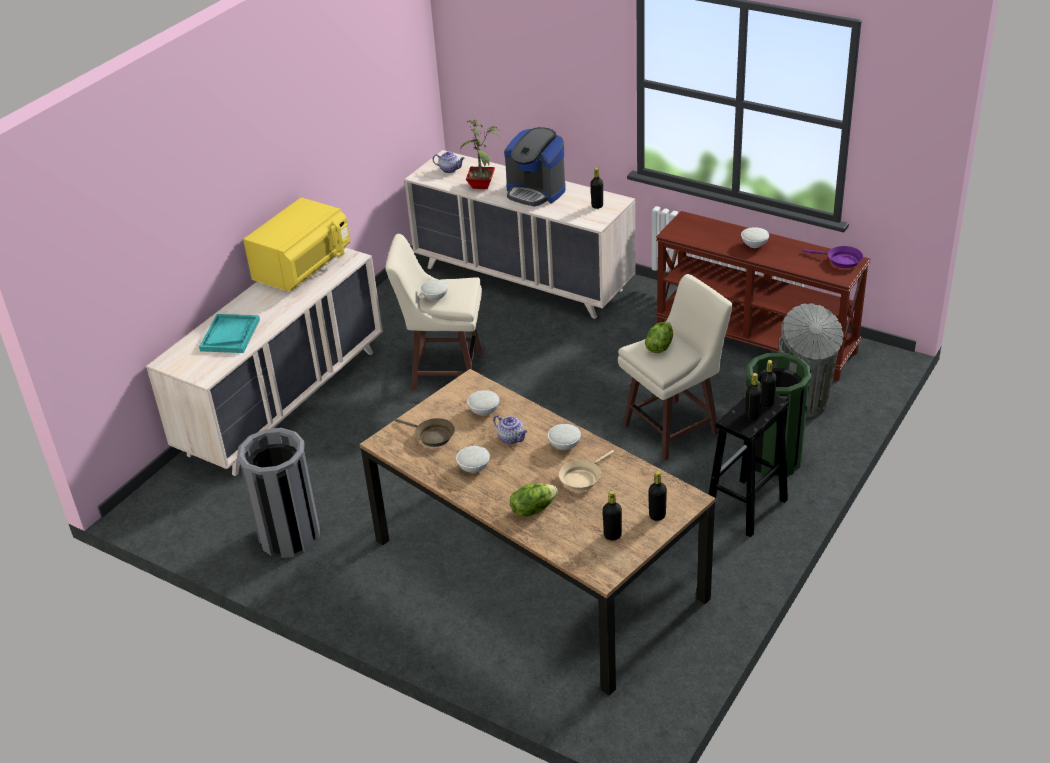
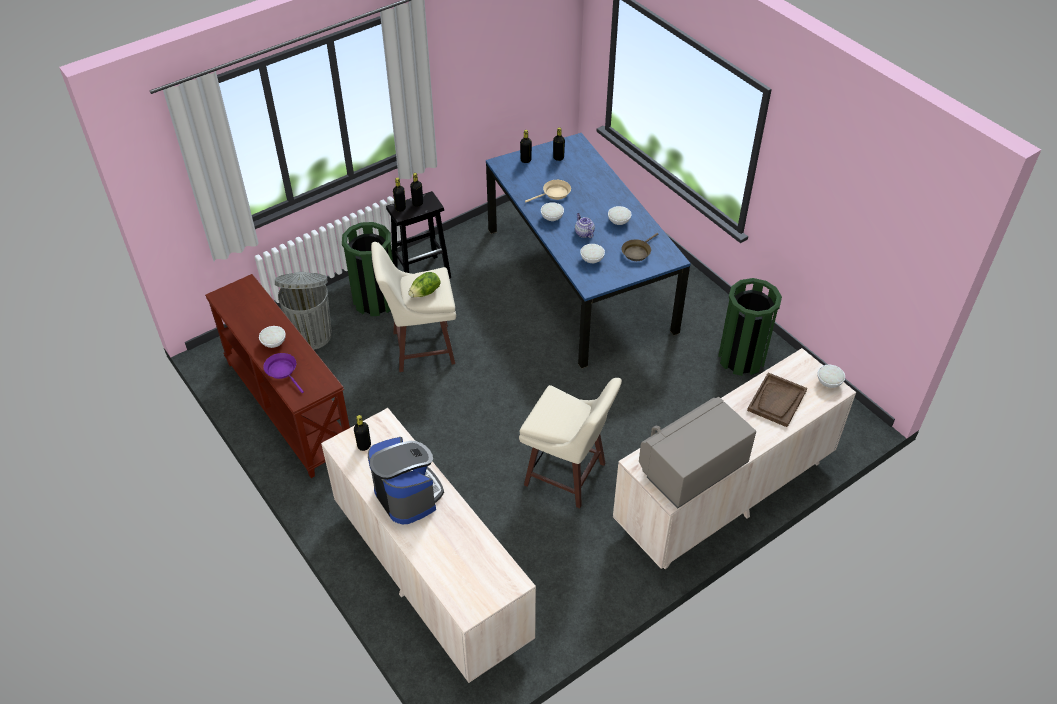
camera: 160 degrees left, 10 degrees up
(230, 335) = (777, 401): turquoise tray -> brown tray
(289, 536) = (741, 358): grey trash can -> green trash can
(303, 268) = (692, 467): yellow microwave -> grey microwave
(432, 436) = (637, 252): brown frying pan -> brown frying pan turned 105 degrees counterclockwise
(435, 297) = (572, 412): white bowl -> white bowl (828, 382)
(450, 169) = (475, 580): teapot -> none
(483, 185) = (455, 532): potted plant -> none
(533, 509) = (595, 185): lettuce -> none
(536, 569) = (580, 279): brown dining table -> blue dining table
(841, 260) = (228, 300): purple frying pan -> purple frying pan (283, 371)

